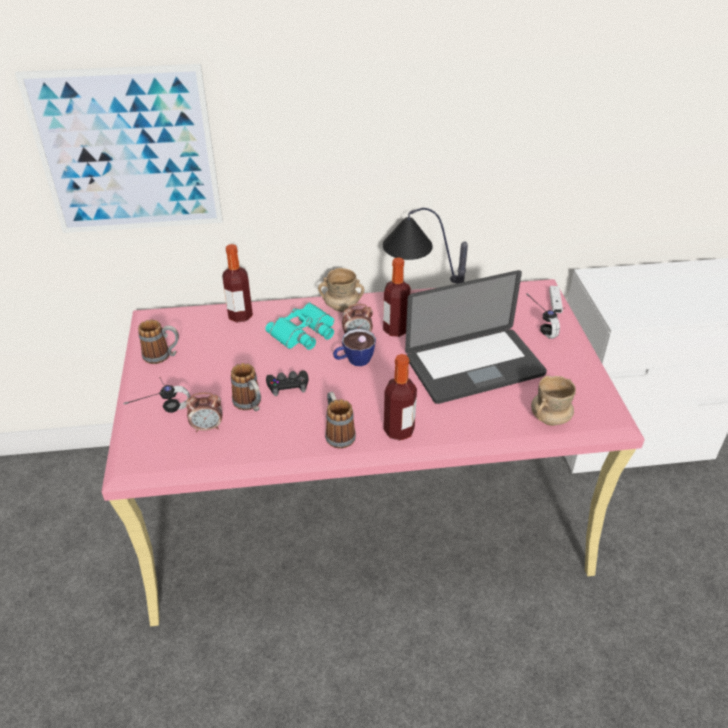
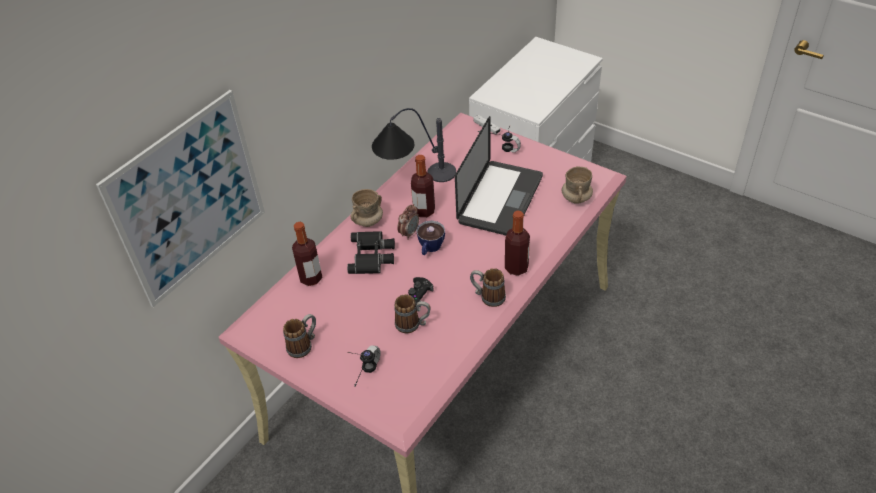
camera: 45 degrees left, 5 degrees up
(207, 427) = (410, 359): alarm clock -> none
(304, 333) = (372, 256): turquoise binoculars -> black binoculars

